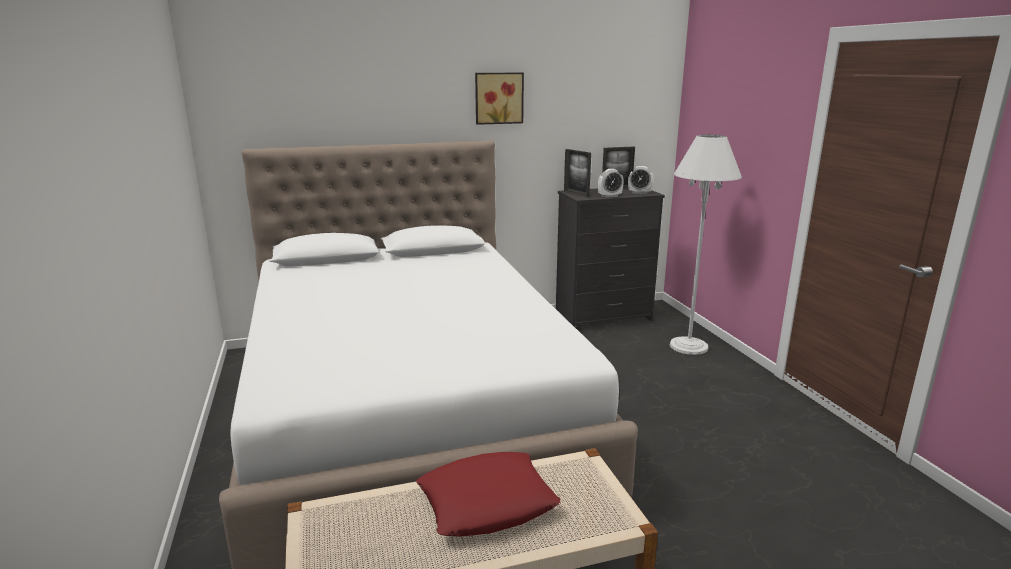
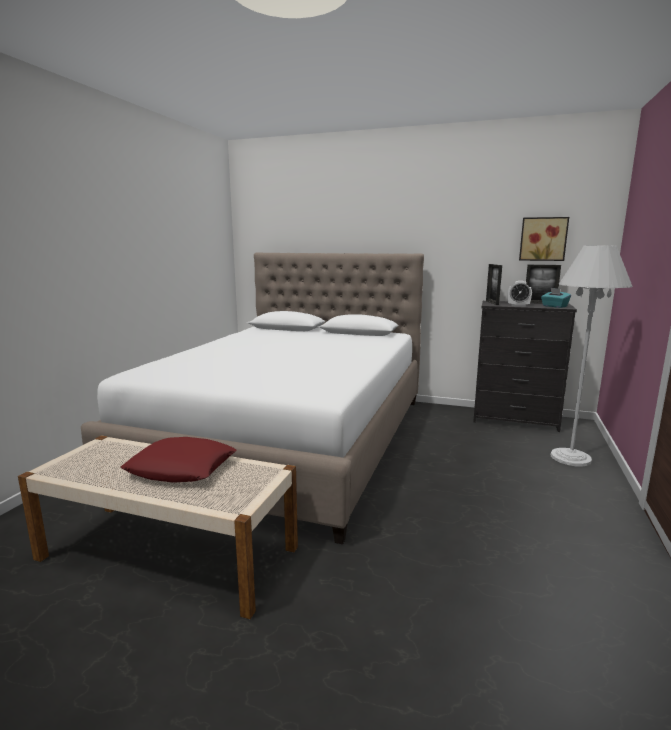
camera: 35 degrees right, 5 degrees down
(498, 98) = (434, 220): picture -> picture (543, 239)
(639, 193) = (554, 306): alarm clock -> turquoise tissue box

